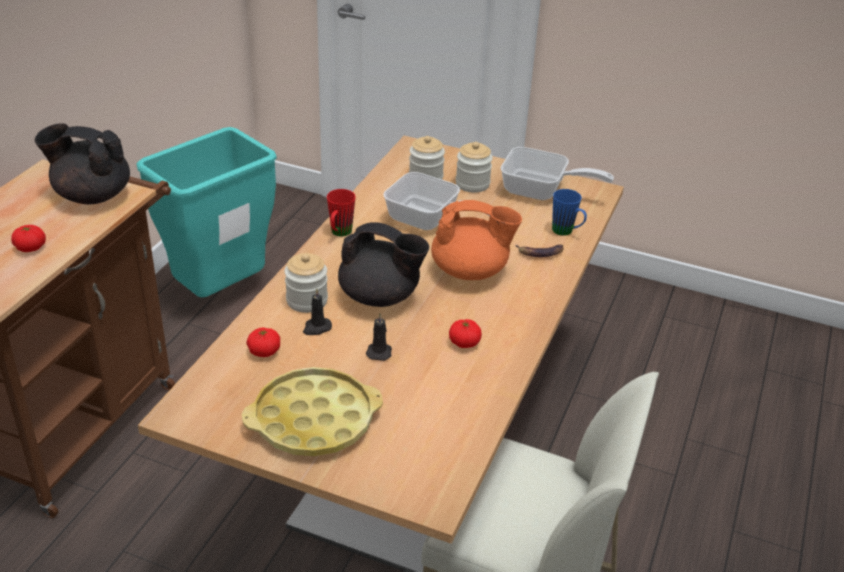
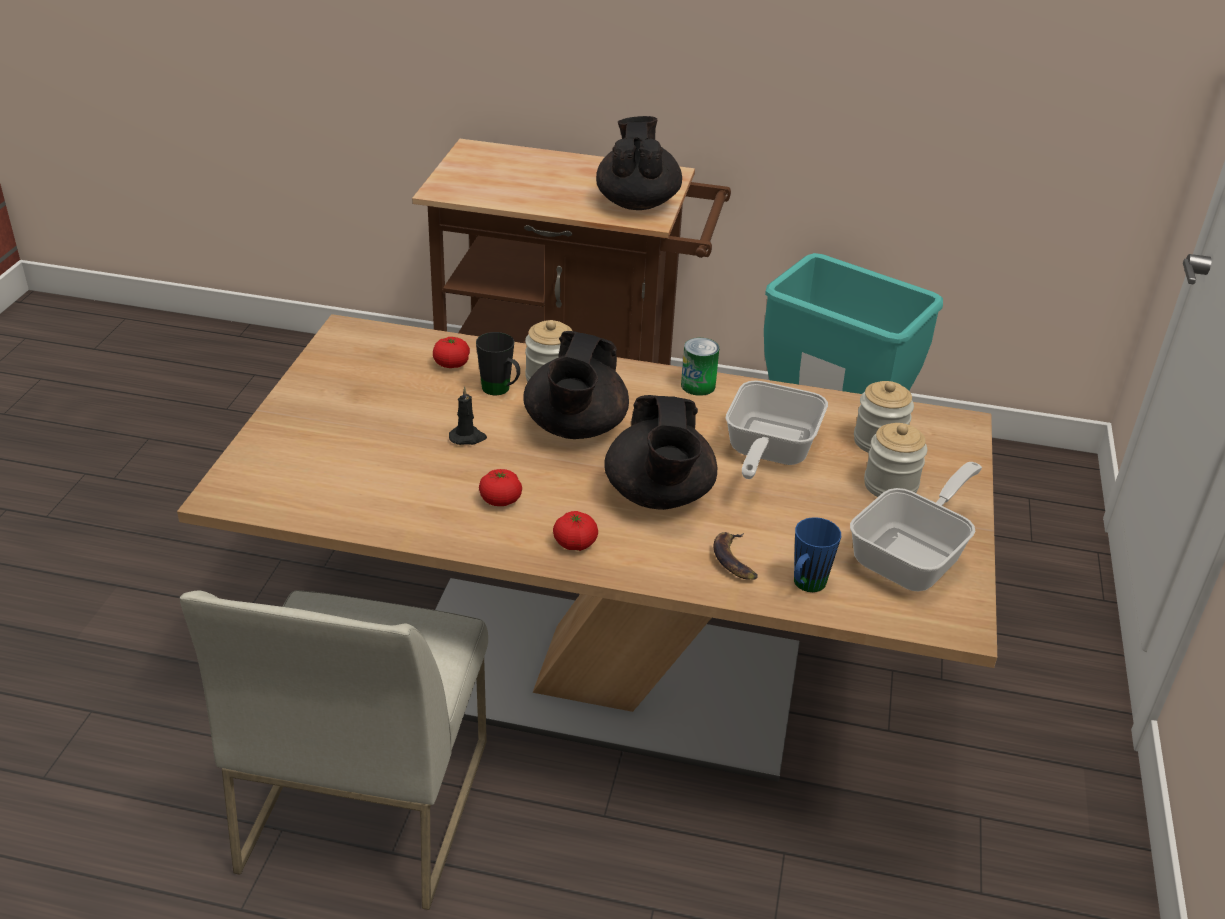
camera: 80 degrees right, 0 degrees up
(30, 248) = (531, 191): tomato -> tomato (575, 543)
(313, 420) = (345, 407): yellow tray -> none
(316, 328) = (501, 391): black candle -> black mug
(339, 234) = (698, 385): red mug -> can
(470, 271) = (659, 496): orange teapot -> black teapot
(541, 191) = (914, 556): frying pan -> frying pan turned 150 degrees counterclockwise

